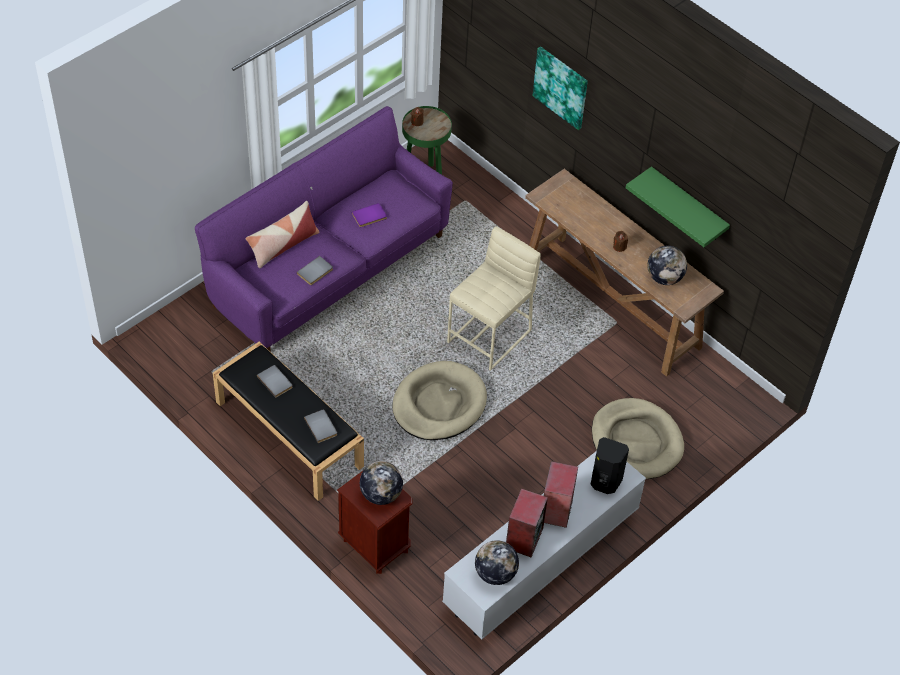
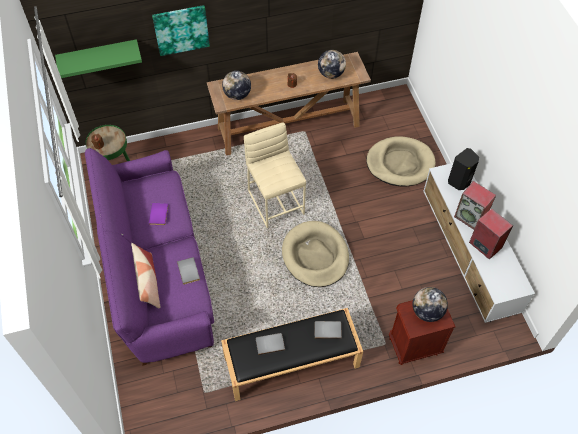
camera: 60 degrees left, 5 degrees up
(495, 574) = (507, 274): globe -> globe (237, 95)
(687, 205) = (313, 22): green shelf -> green shelf (98, 55)

